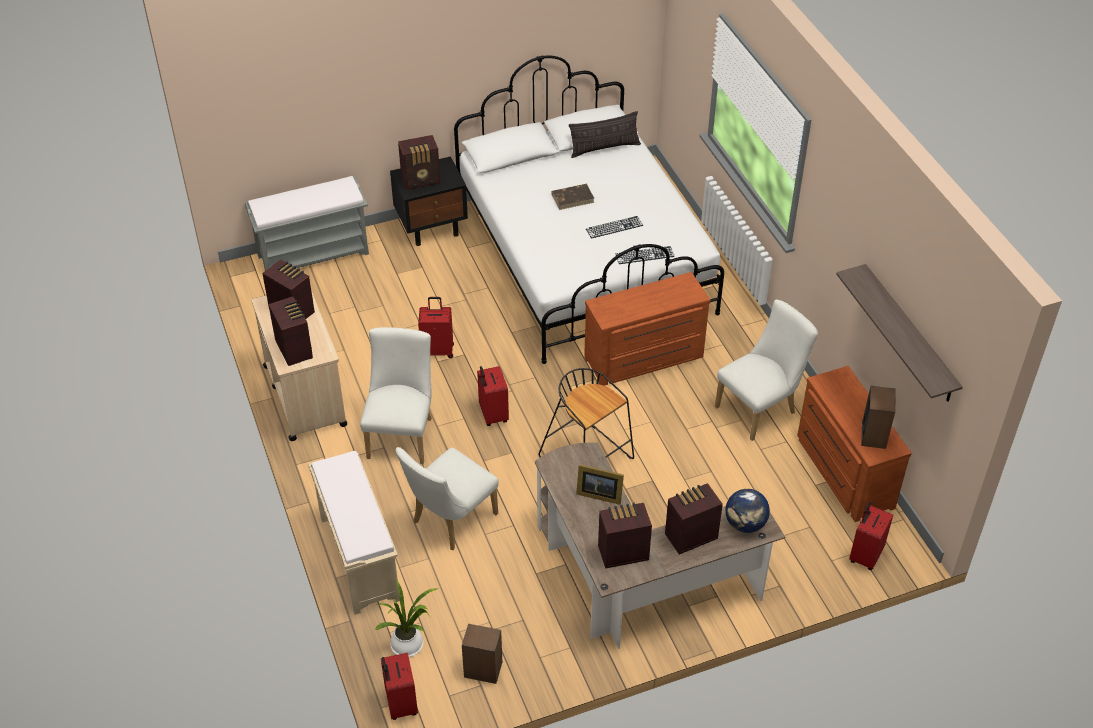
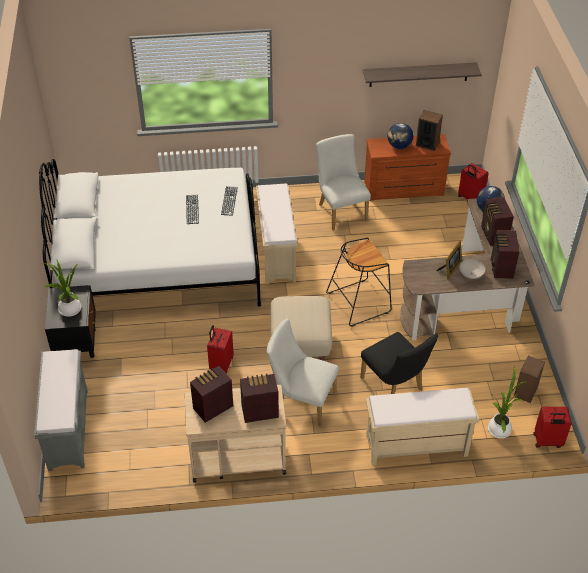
camera: 75 degrees left, 0 degrees up
(421, 180) = (69, 310): radio -> potted plant
(450, 521) = (394, 387): white chair -> black chair
(492, 415) = (300, 344): red suitcase -> beige ottoman
(573, 198) = (149, 223): brown book -> none
(596, 518) = (471, 274): none -> white bowl
(604, 148) = (100, 195): pillow -> none
(645, 359) = (276, 253): brown dresser -> beige bench
(850, 404) = (399, 146): none -> globe

